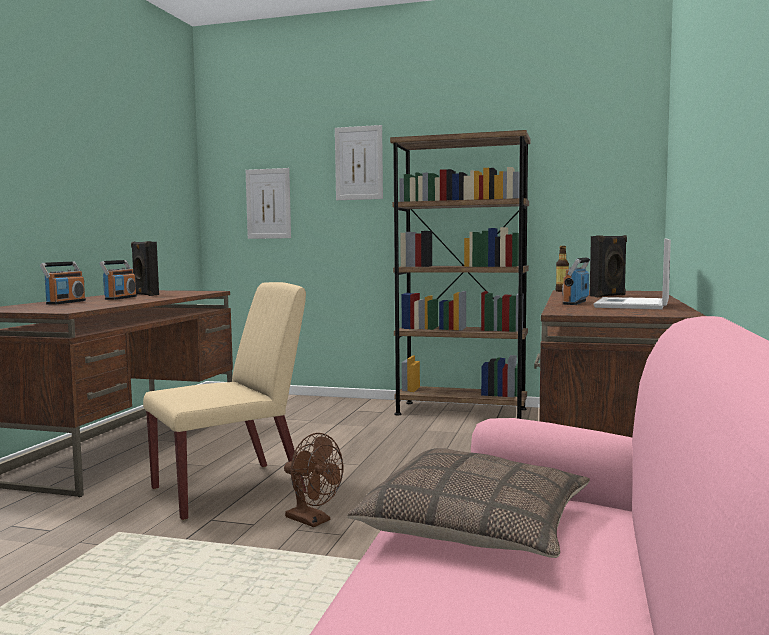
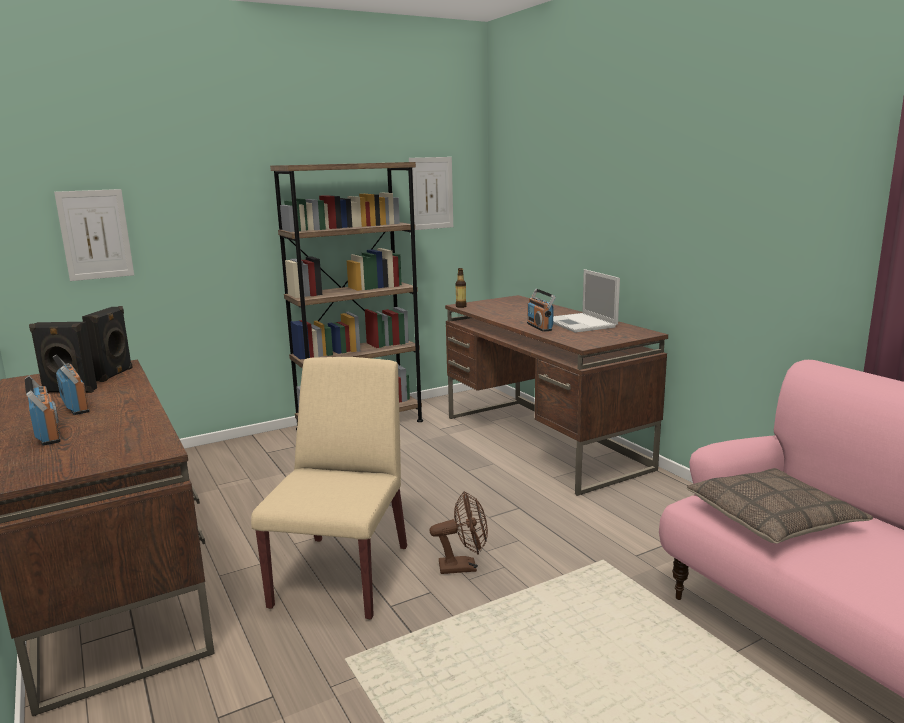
camera: 45 degrees left, 10 degrees up
(359, 163) = (214, 183): picture -> picture (431, 193)
(608, 296) = (518, 310): black speaker -> black speaker (114, 374)

